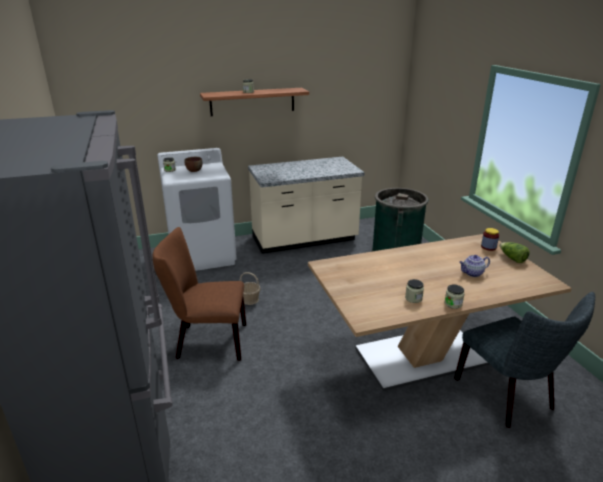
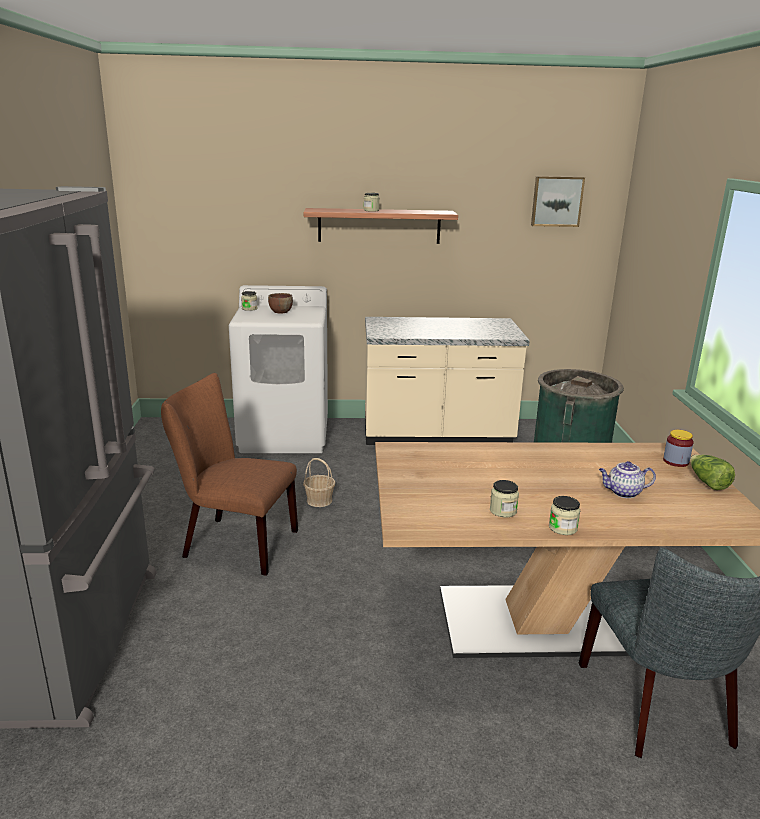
camera: 15 degrees right, 5 degrees down
(367, 76) = (556, 201): none -> picture

